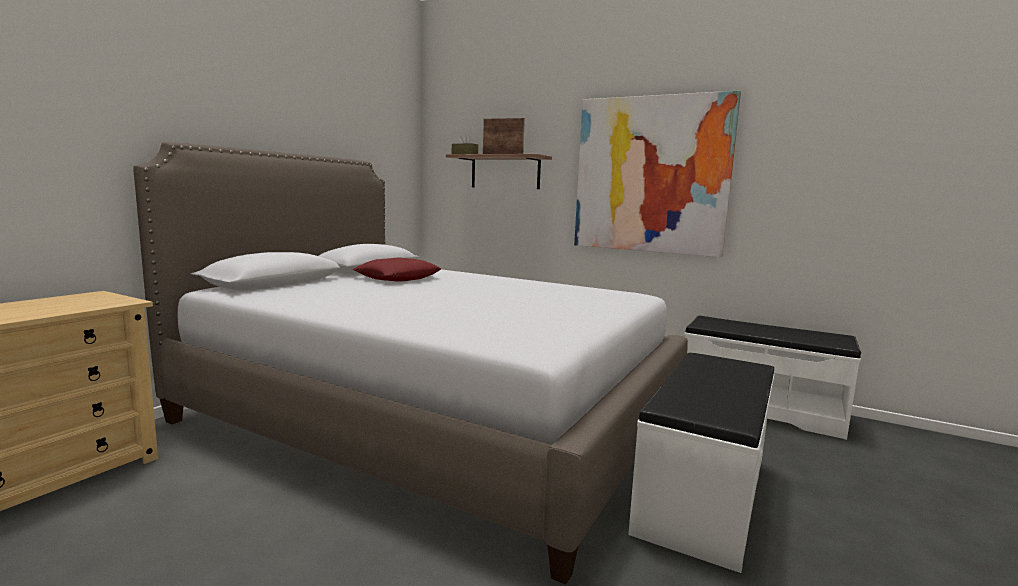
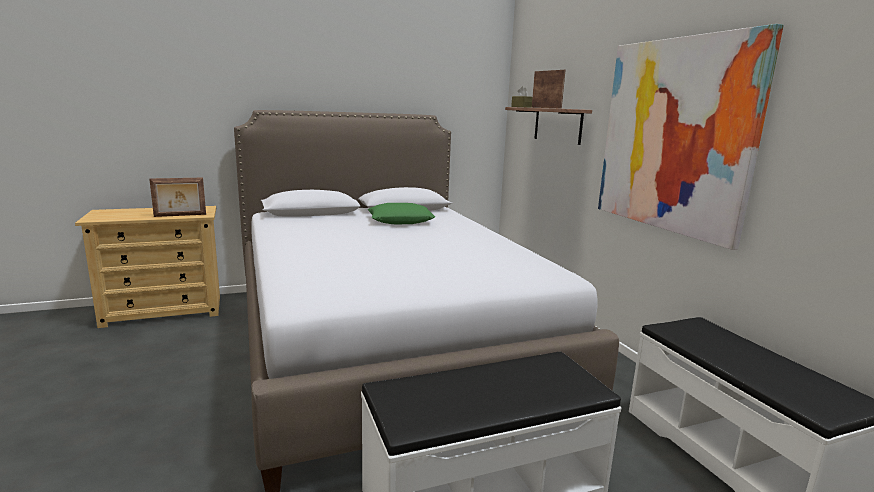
camera: 40 degrees right, 5 degrees up
(86, 306) = (180, 215): none -> picture frame
(398, 277) = (401, 220): red pillow -> green pillow

